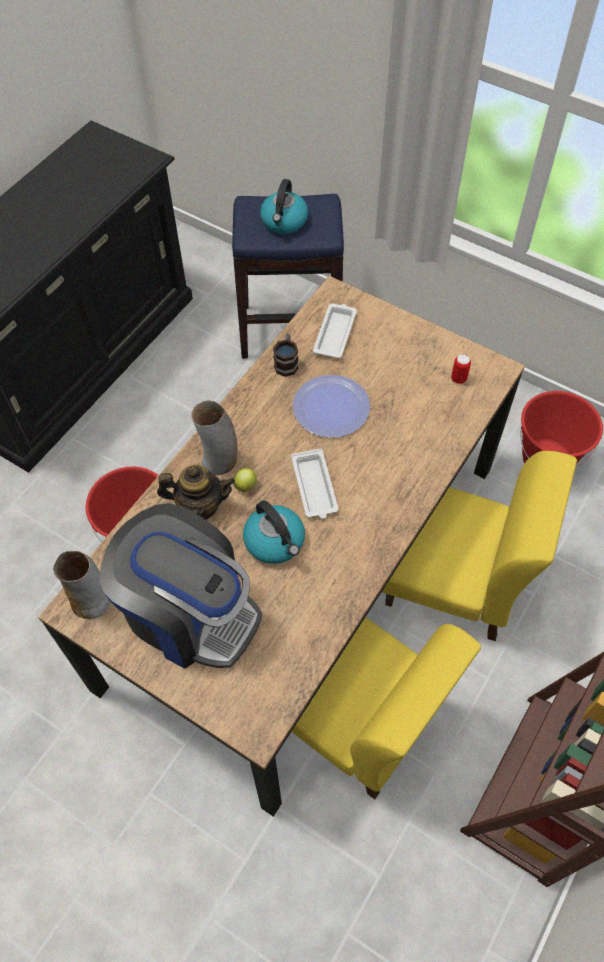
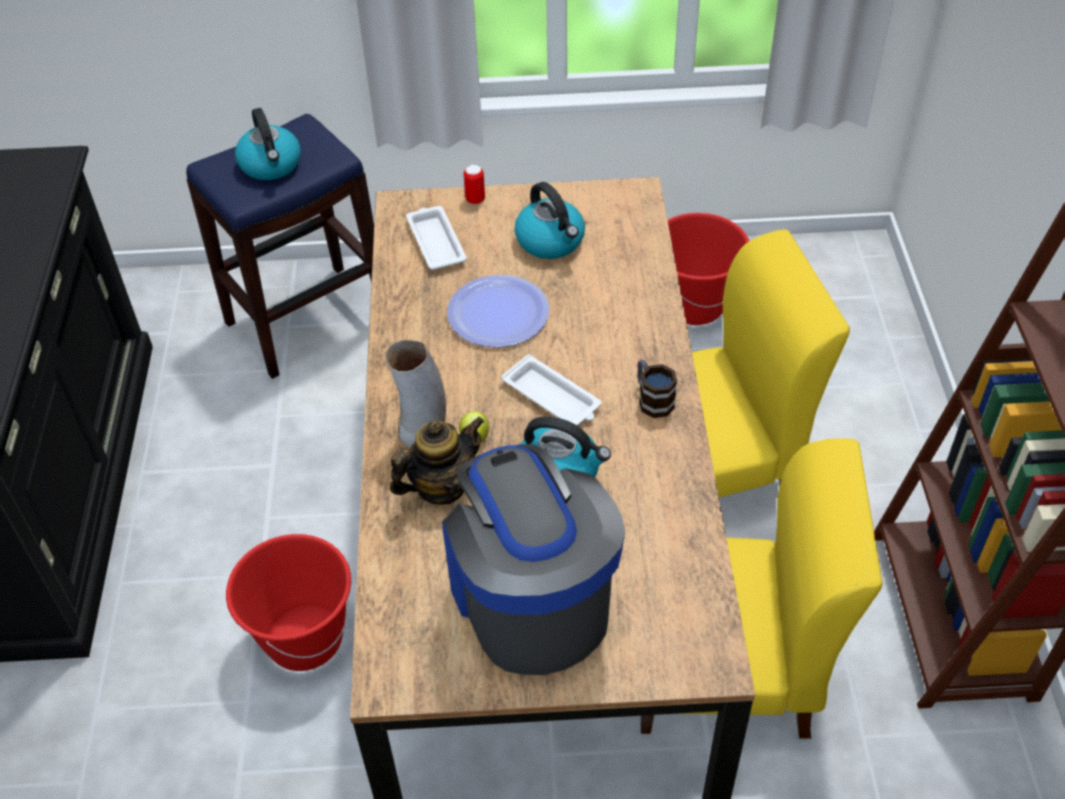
camera: 35 degrees left, 10 degrees down
(91, 601) = (402, 658): vase -> none
(189, 612) = (530, 598): coffee machine -> coffee machine turned 105 degrees counterclockwise
(286, 362) = (407, 295): mug -> mug (652, 399)
(408, 374) = (551, 241): none -> kettle
(458, 379) = (606, 220): can -> can (475, 199)

